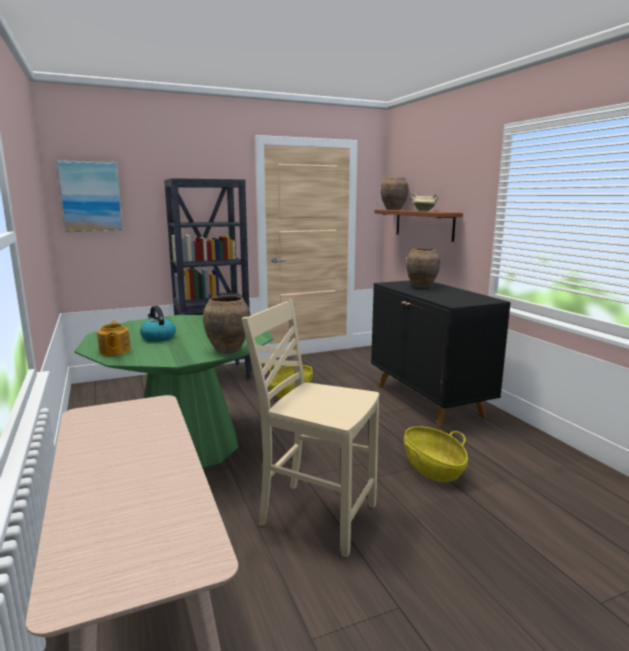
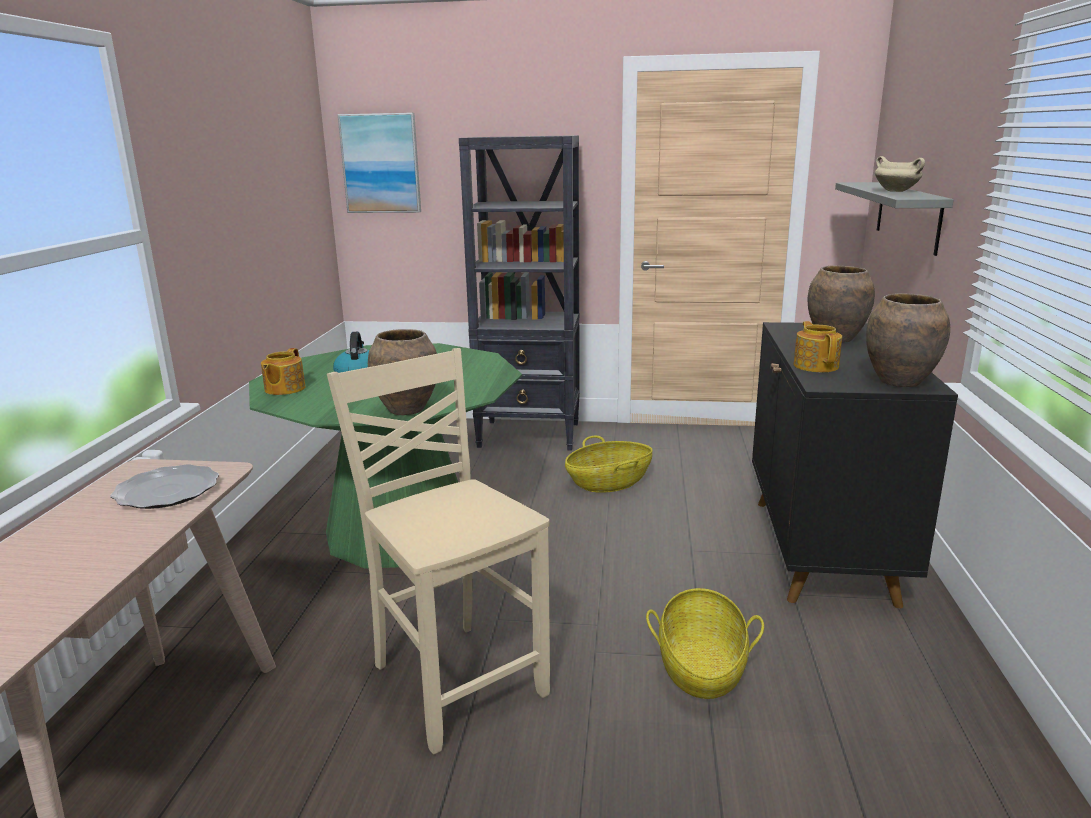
camera: 30 degrees right, 5 degrees up
(136, 421) = (166, 491): none -> plate
(393, 209) = (865, 184): brown vase -> brown vase (900, 382)
(424, 224) = (907, 215): brown shelf -> grey shelf
(435, 297) = (816, 366): none -> teapot

